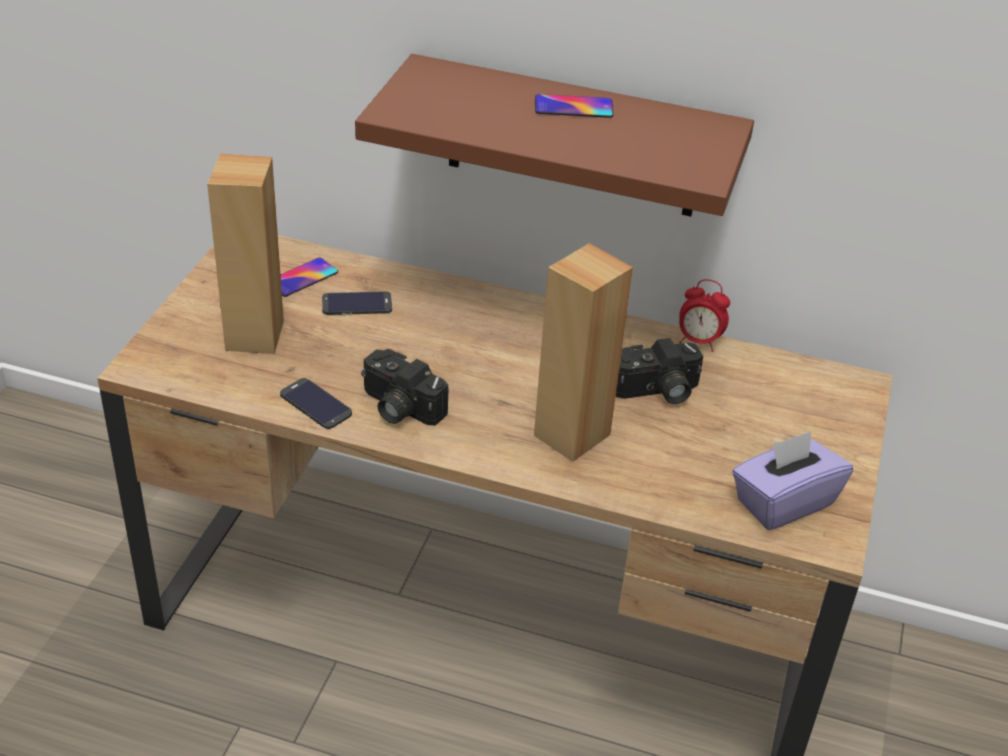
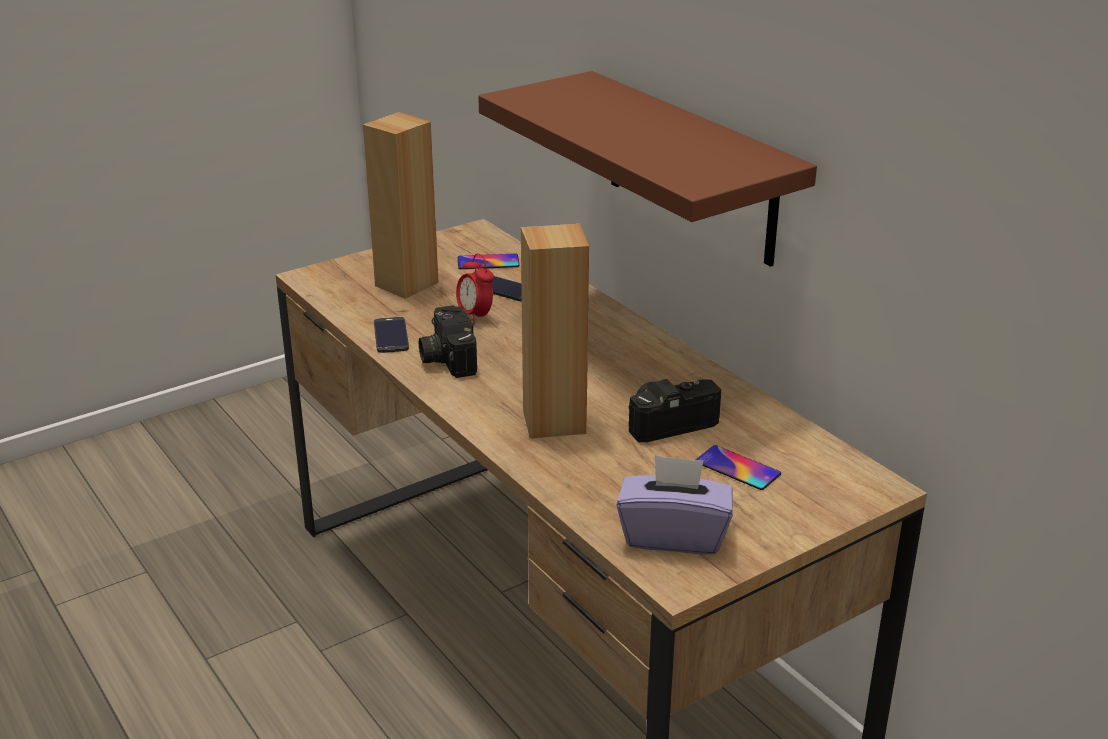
camera: 40 degrees right, 10 degrees down
(573, 107) = (663, 123): phone -> phone (737, 468)
(657, 391) = (669, 421): camera -> camera turned 135 degrees clockwise
(698, 341) = (758, 403): alarm clock -> alarm clock (475, 316)

